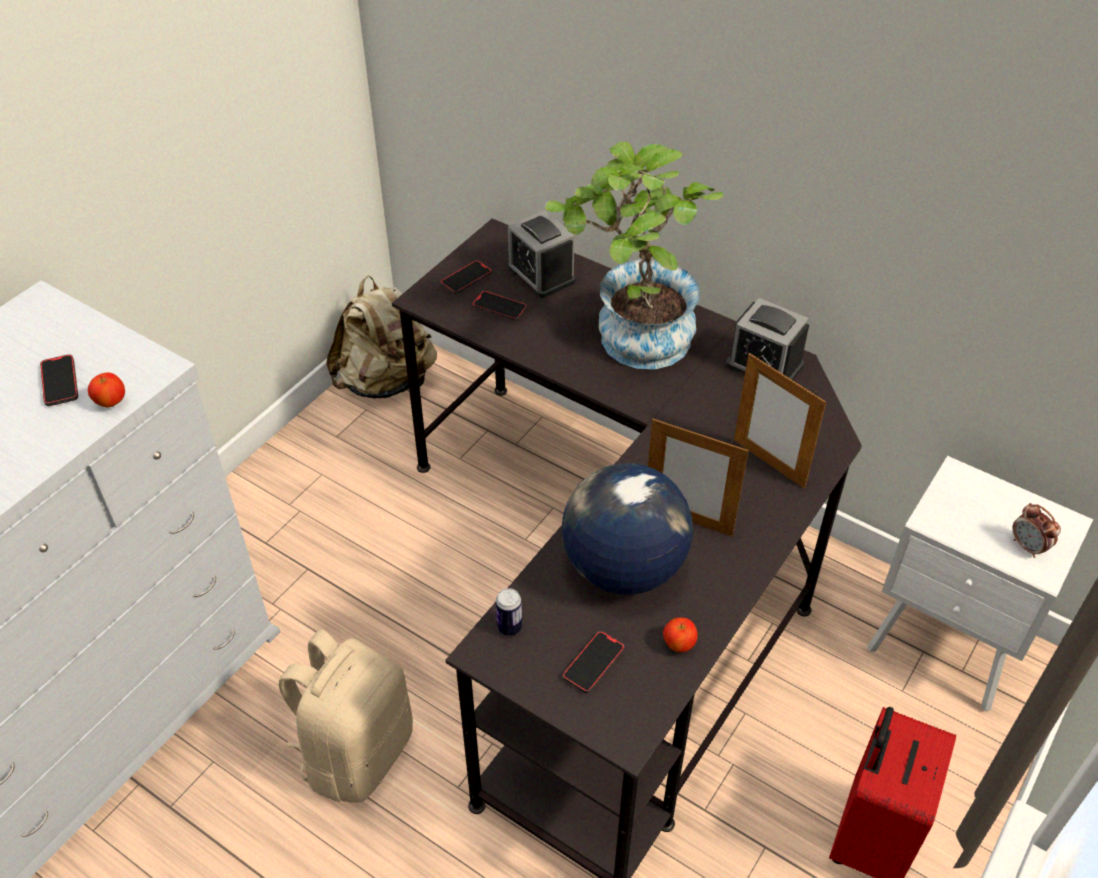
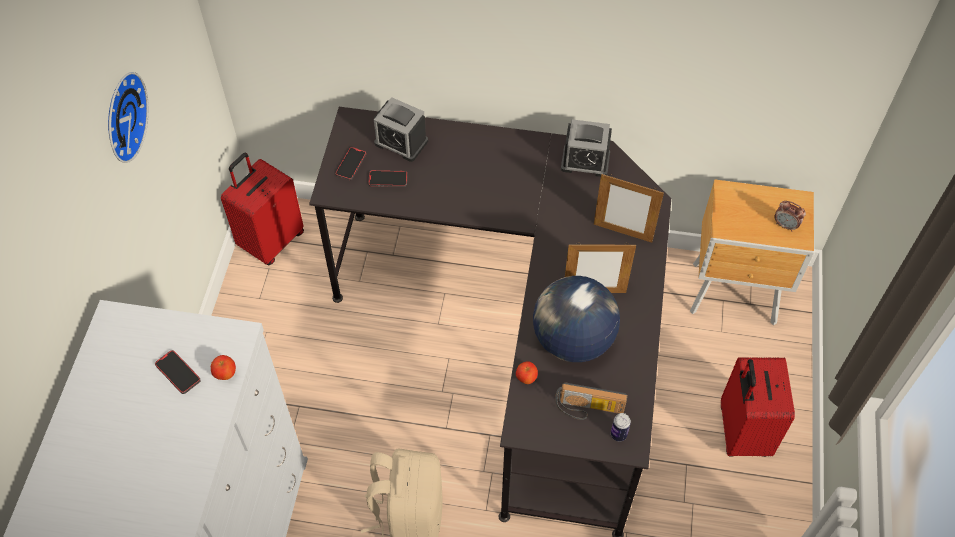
camera: 25 degrees left, 10 degrees up
(166, 82) = (121, 116): none -> wall clock
(386, 382) = (271, 240): beige backpack -> red suitcase
(509, 627) = (526, 408): can -> can (618, 434)
(593, 663) = (588, 410): phone -> radio
(631, 341) = (491, 174): potted plant -> none
(678, 644) = (630, 377): apple -> apple (526, 378)
(945, 652) = (735, 295): white nightstand -> brown nightstand

